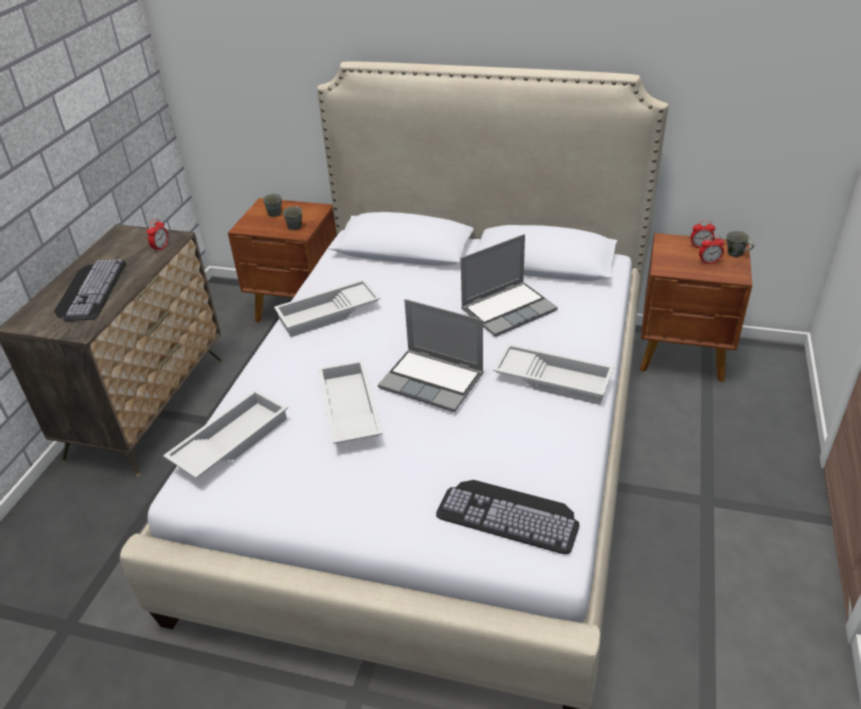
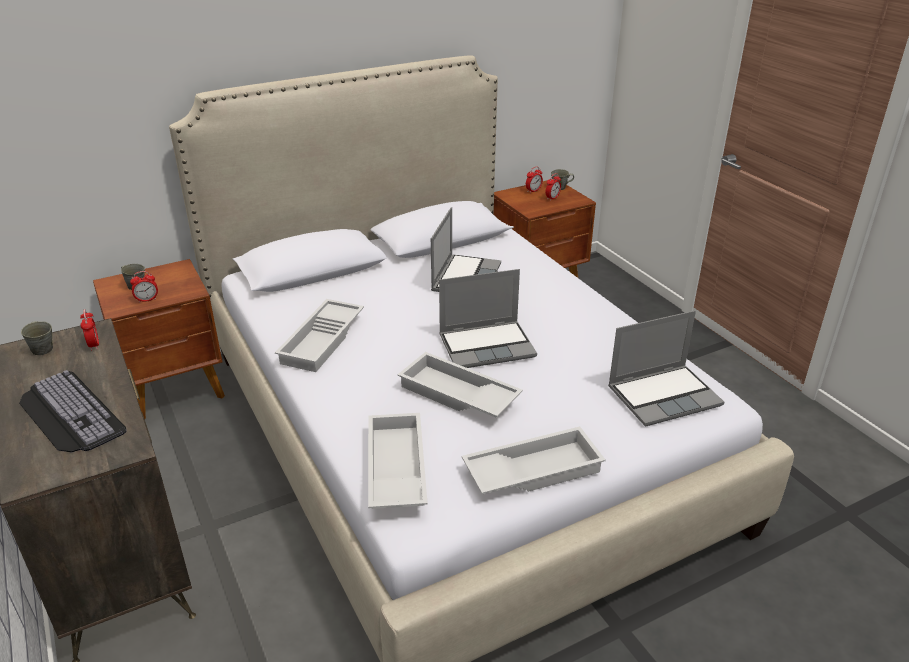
camera: 45 degrees left, 5 degrees down
(267, 227) = (147, 300): none -> alarm clock
(295, 226) = (178, 288): grey mug -> grey mug (42, 349)
(510, 513) = (664, 395): keyboard -> laptop
(554, 379) = (564, 305): white tray -> white tray (532, 469)

